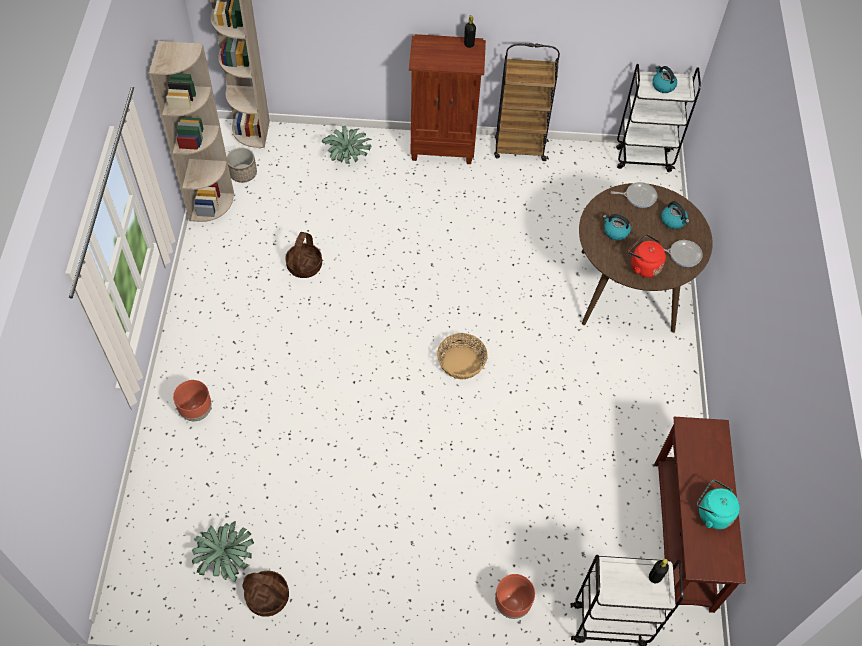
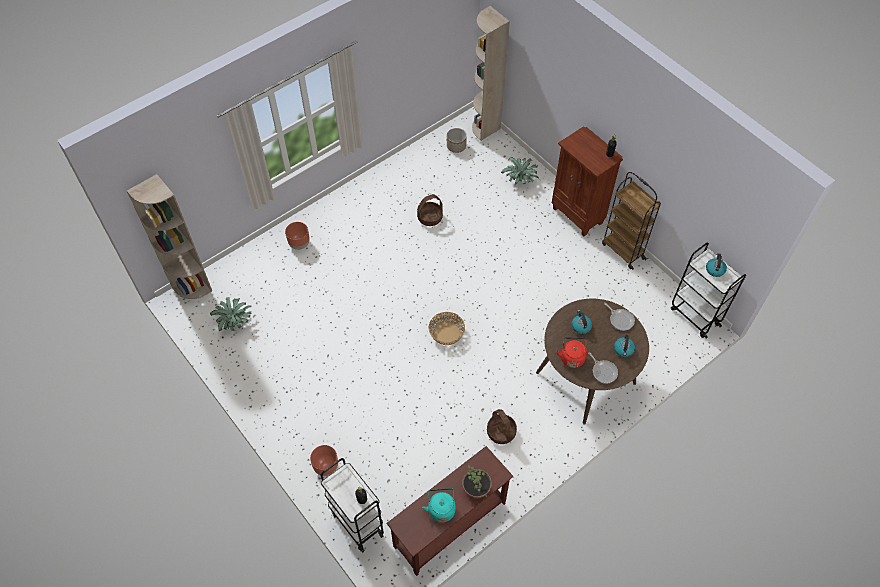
camera: 50 degrees right, 0 degrees up
(211, 209) = (419, 152): beige bookcase -> beige bookcase (193, 290)
(267, 597) = (230, 354): basket -> basket (501, 432)
(715, 463) = (476, 488): none -> potted plant

